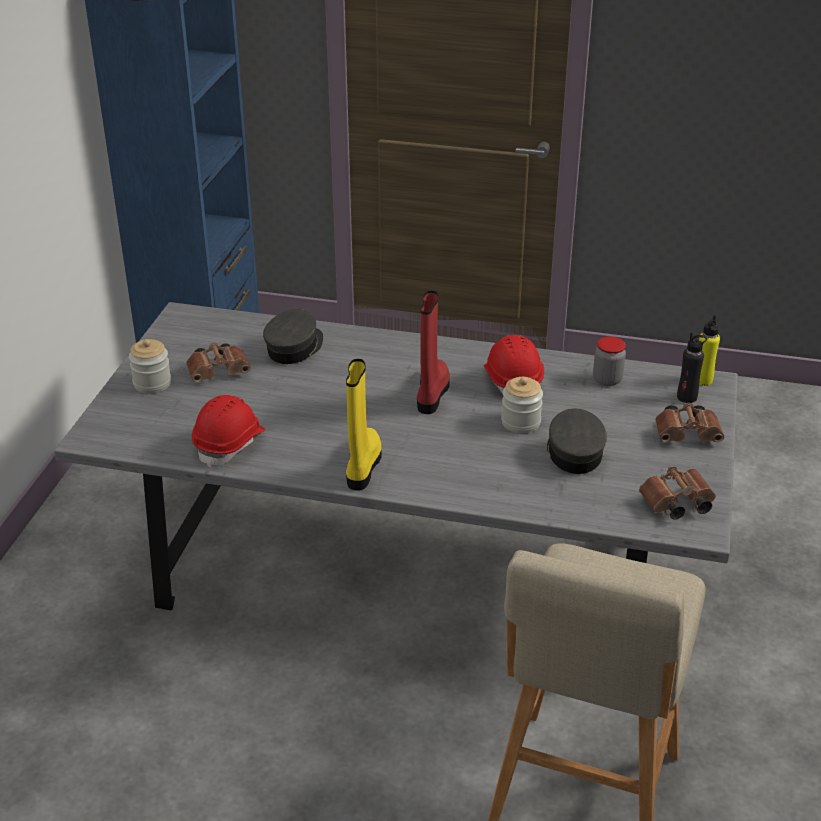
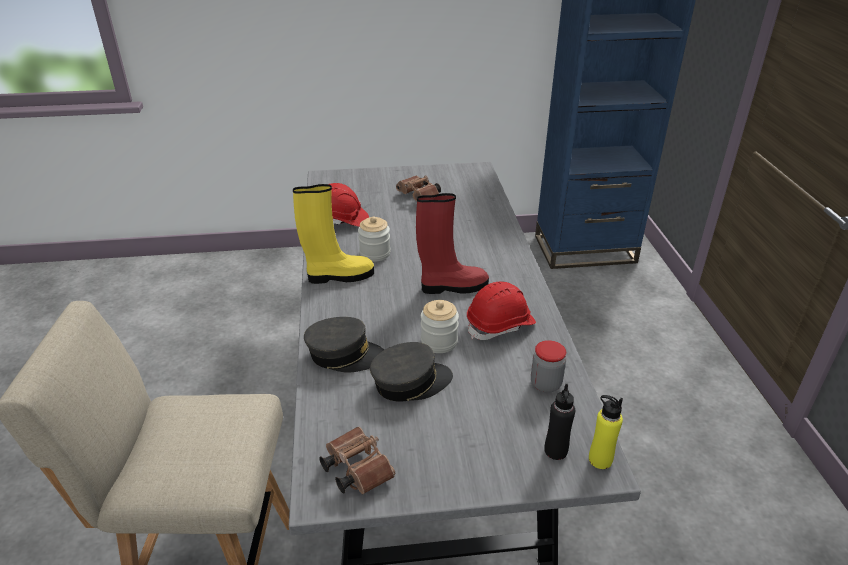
camera: 70 degrees right, 0 degrees up
(152, 383) = (392, 179): jar -> jar (375, 253)
(294, 347) = (471, 216): grey cap -> grey cap (345, 355)
(689, 435) = (483, 462): brown binoculars -> none

